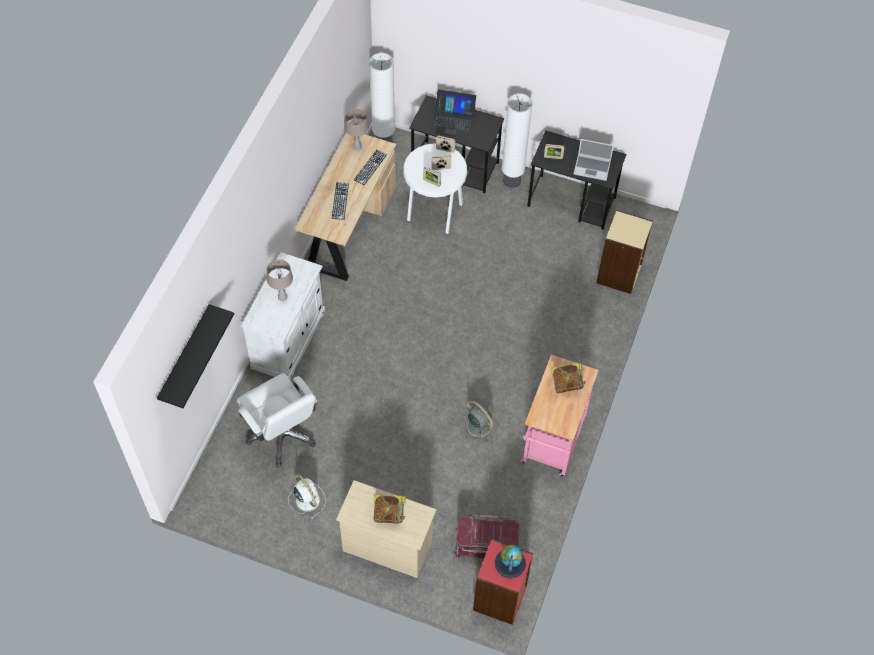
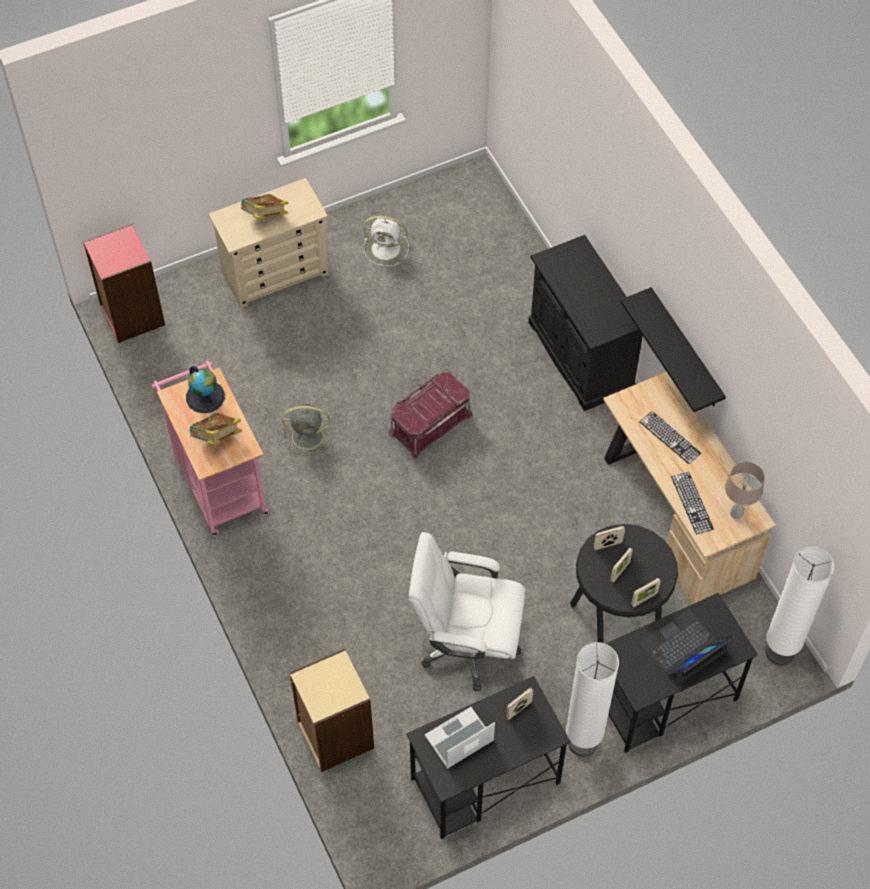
camera: 135 degrees right, 0 degrees up
(185, 356) = (539, 80): black shelf -> black shelf (685, 350)
(282, 297) = (584, 288): beige table lamp -> none
(282, 435) = (474, 276): white office chair -> white office chair (467, 645)
(288, 339) = (580, 356): white cabinet -> black cabinet
(434, 211) = (617, 618): white stool -> black stool
(486, 545) = (188, 344): red storage box -> red storage box (430, 423)
(510, 563) = (114, 256): globe -> globe (205, 396)

